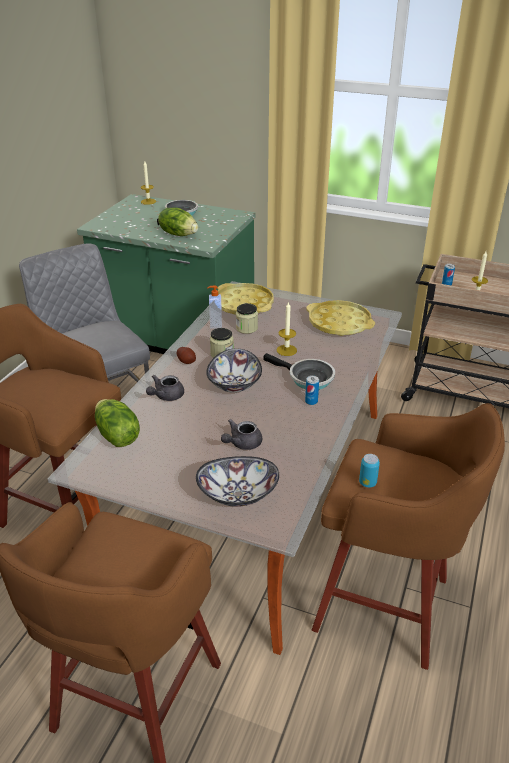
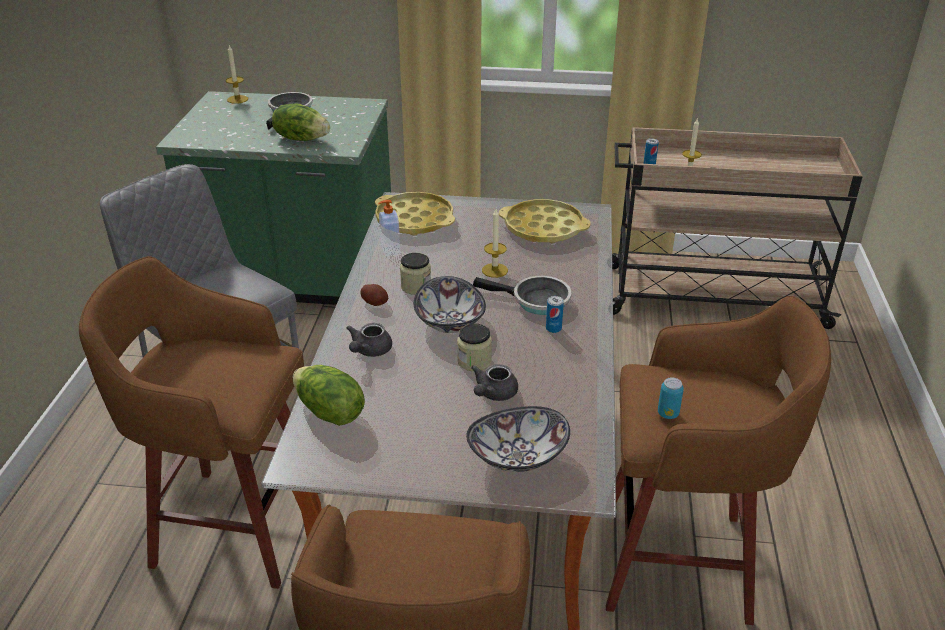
camera: 15 degrees left, 0 degrees up
(246, 328) = (432, 249): jar -> jar (474, 361)

